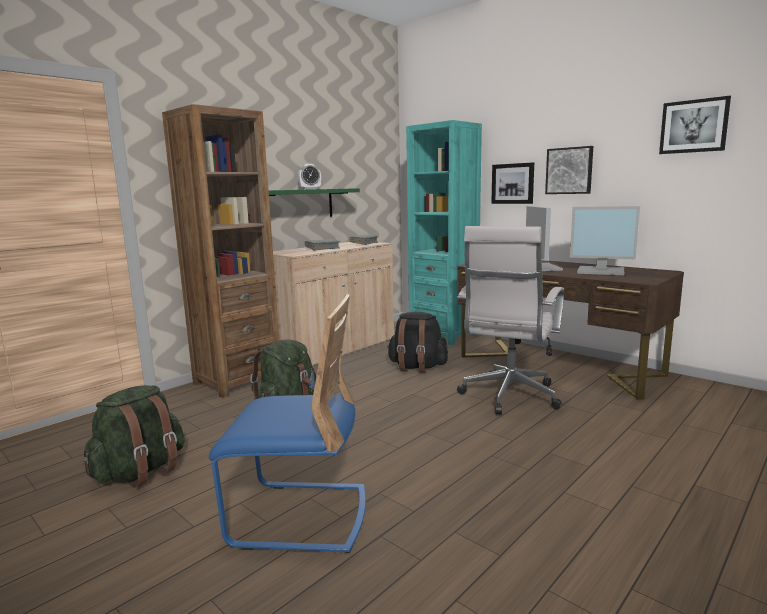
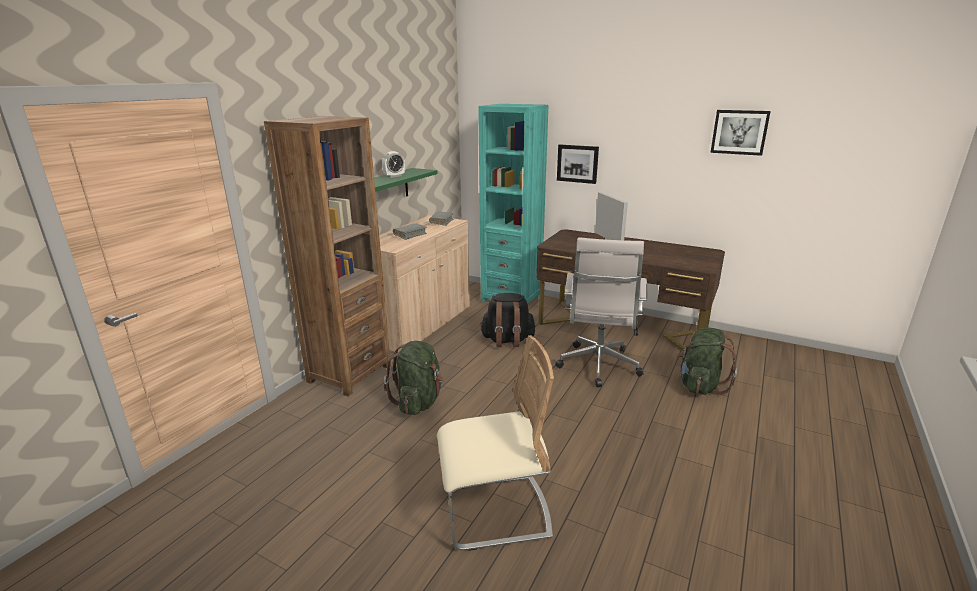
camera: 15 degrees left, 10 degrees up
(140, 472) = (327, 491): green backpack -> green backpack (700, 386)
(299, 516) = (495, 512): blue chair -> beige chair
(569, 171) = (631, 157): picture -> none
(602, 271) = (663, 252): monitor -> none

